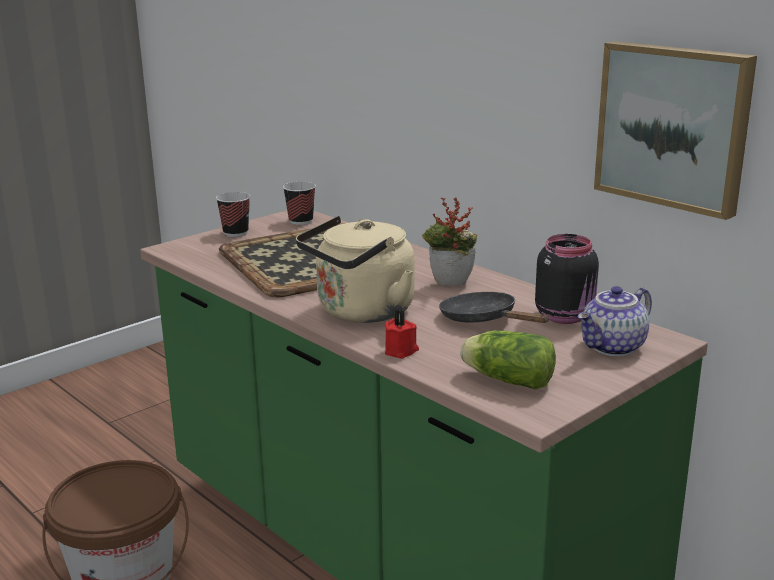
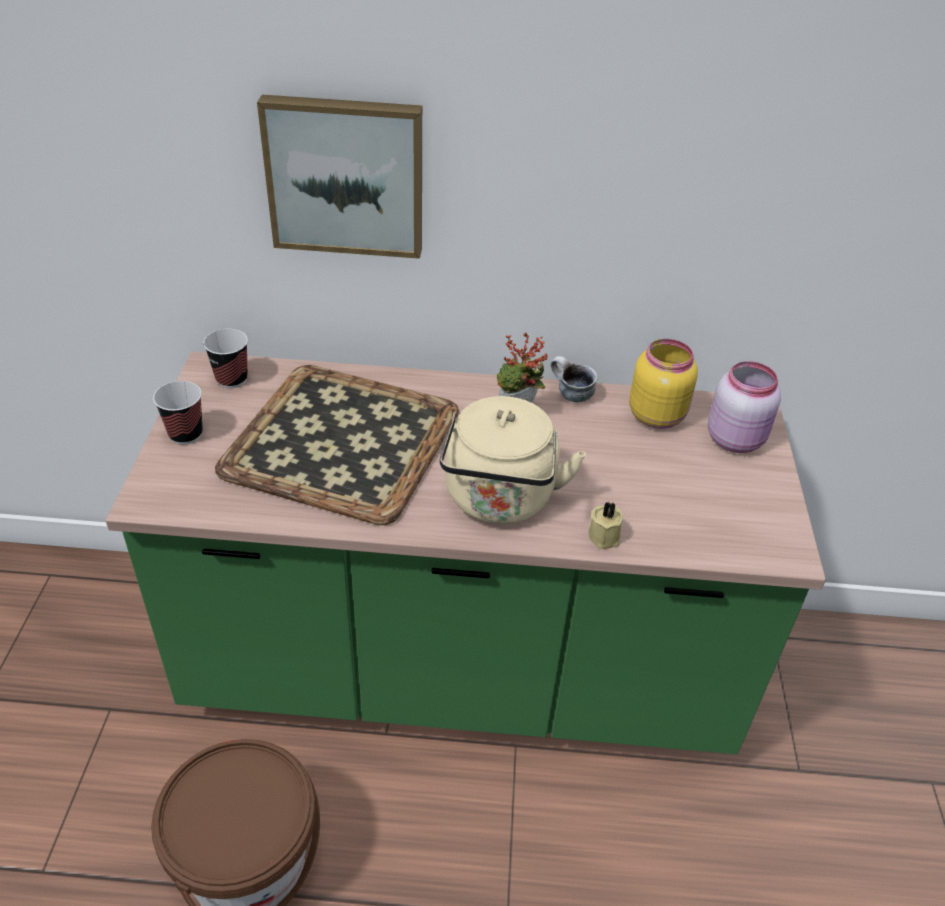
camera: 45 degrees left, 20 degrees up
(401, 351) = (605, 536): red candle -> beige candle
(483, 320) = (608, 454): black frying pan -> none
(505, 379) = (722, 525): lettuce -> none
(512, 287) = (570, 395): none -> mug
(566, 316) = (657, 415): black jar -> yellow jar
(613, 348) = (736, 439): teapot -> pink jar
(674, 126) = (756, 217): picture -> picture (346, 175)

